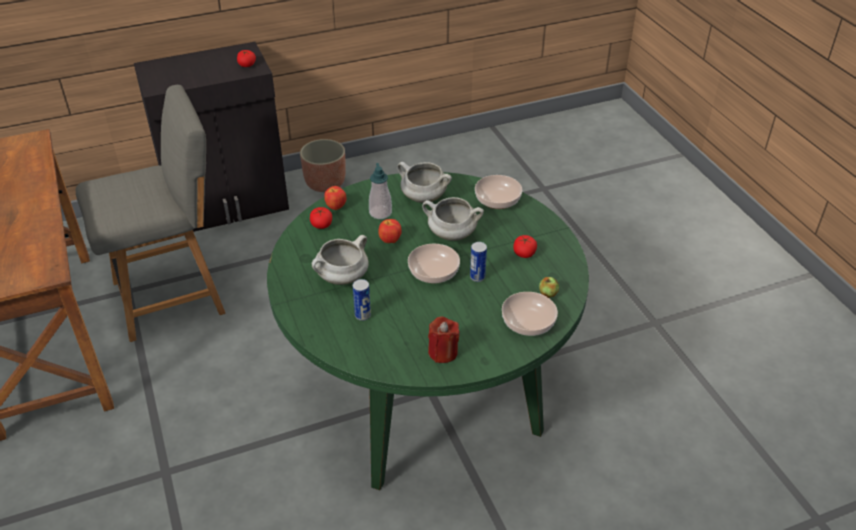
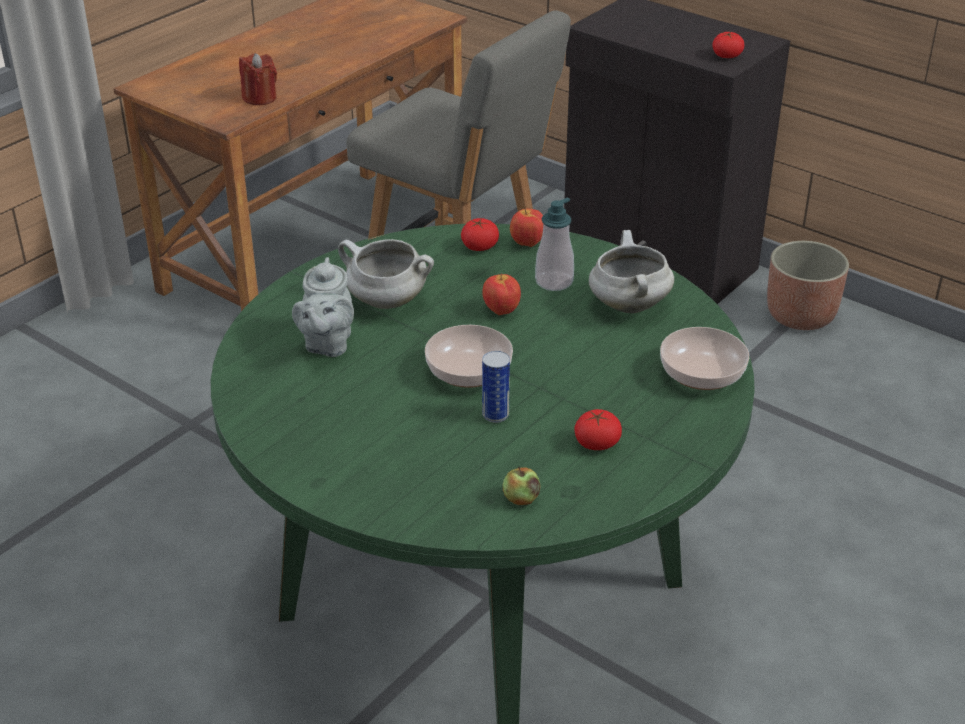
camera: 60 degrees right, 5 degrees down
(362, 315) = (327, 344): can -> grey teapot
(443, 352) = (306, 437): red candle -> red candle (260, 98)
(451, 235) = (568, 359): white cooking pot -> none
(529, 322) = (436, 500): bowl -> none

